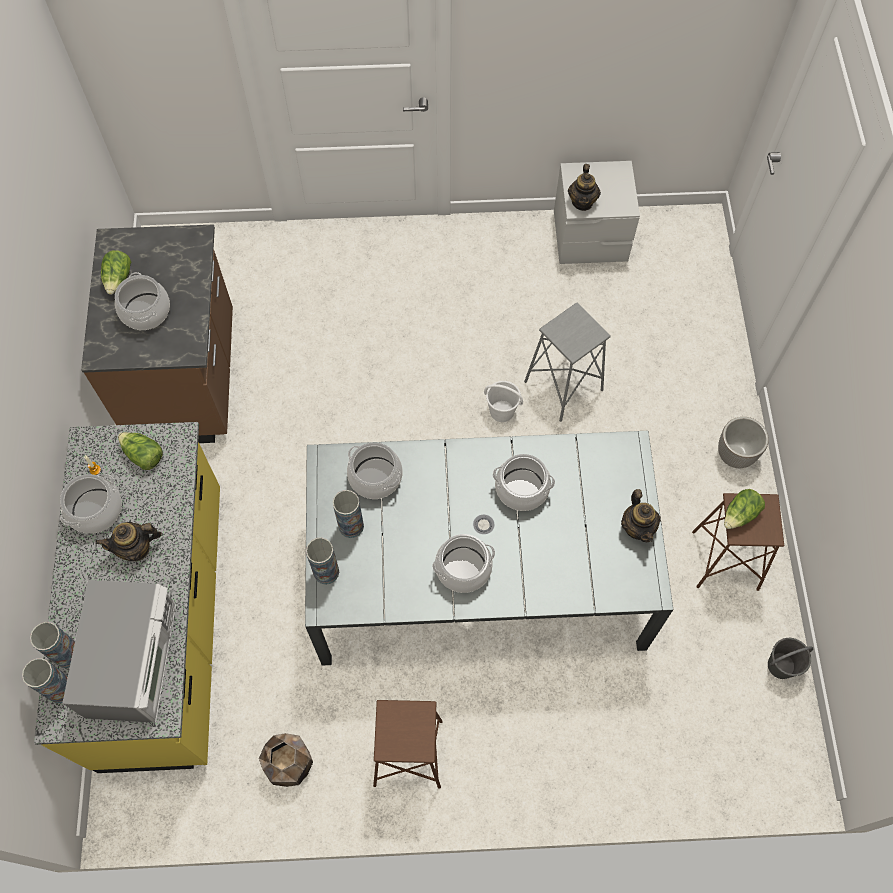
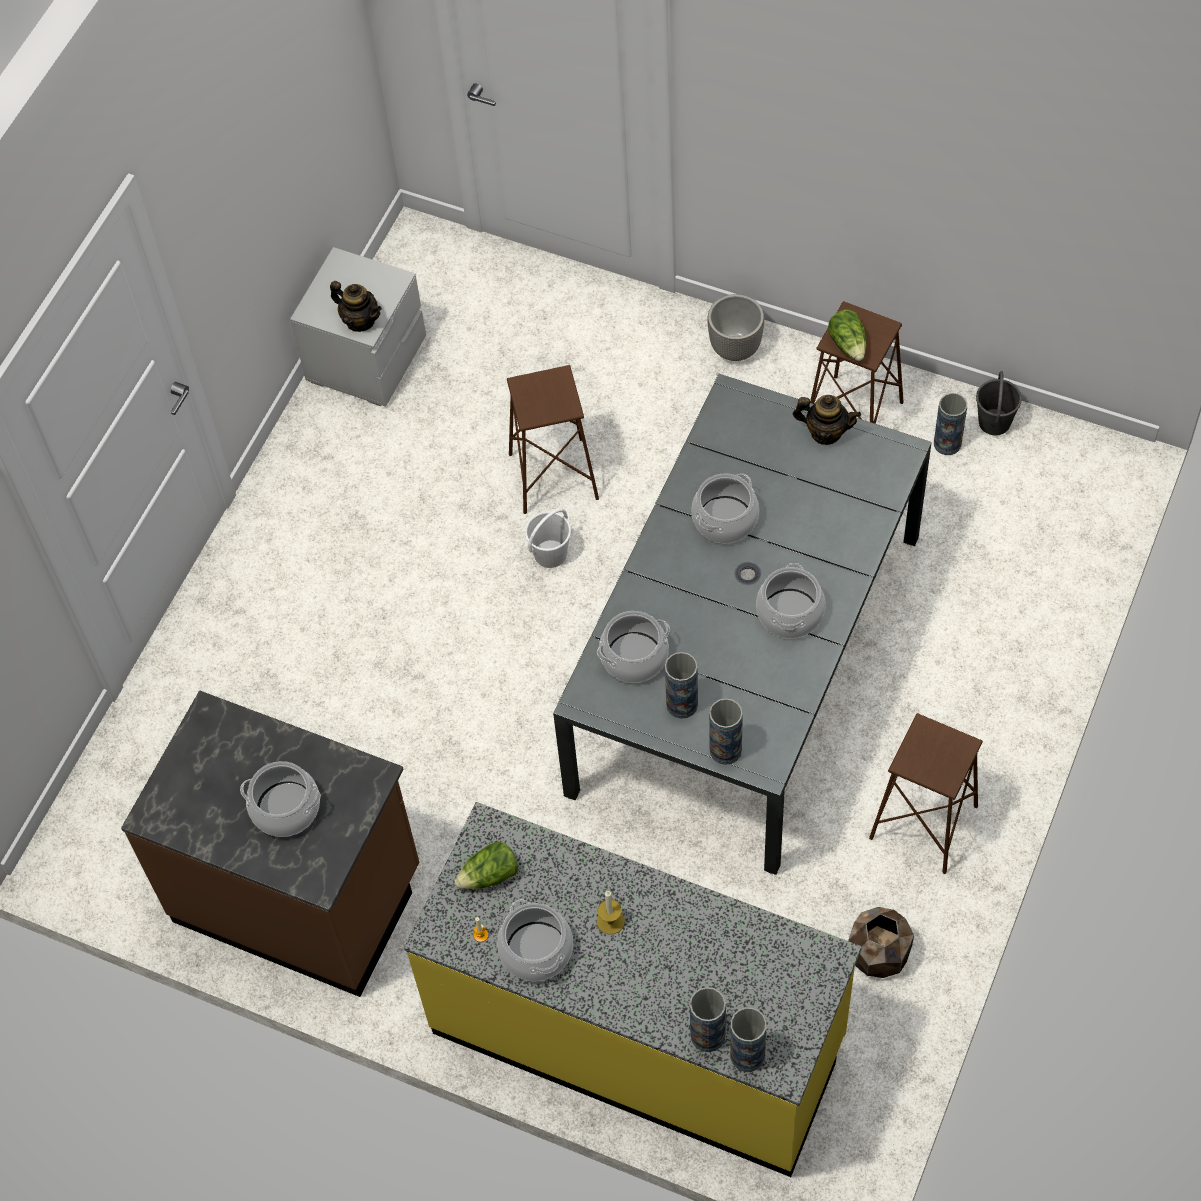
camera: 60 degrees left, 5 degrees down
(118, 279) = (217, 825): lettuce -> none
(134, 659) = (749, 965): microwave -> none
(136, 548) = (610, 921): teapot -> candle
(563, 386) = (553, 476): grey stool -> brown stool
(741, 638) = (947, 443): none -> vase

